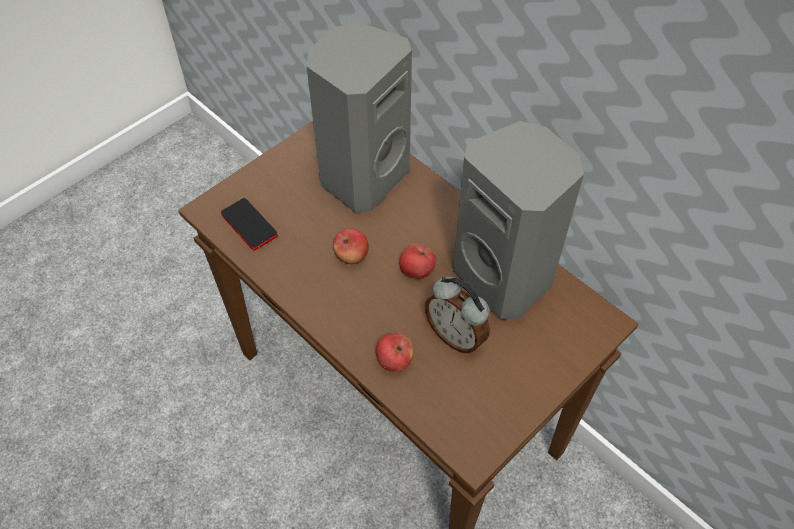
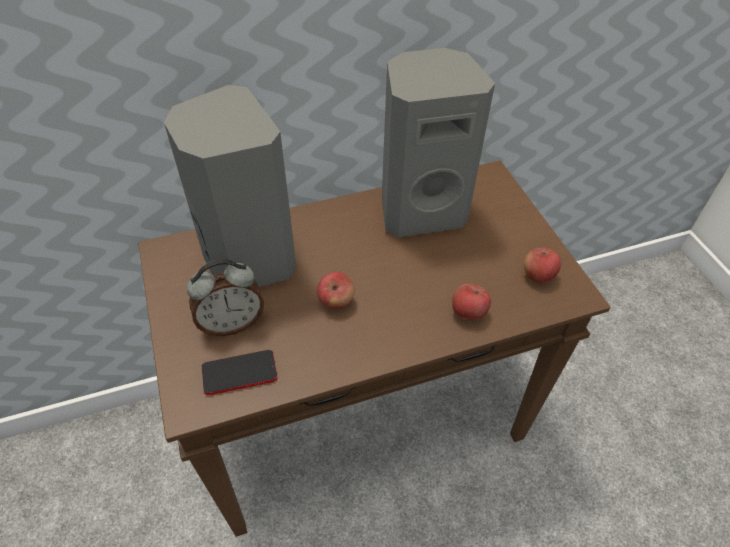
camera: 65 degrees left, 5 degrees down
(416, 271) = (381, 262): apple -> apple (538, 276)
(456, 335) = (462, 262): alarm clock -> alarm clock (232, 323)

